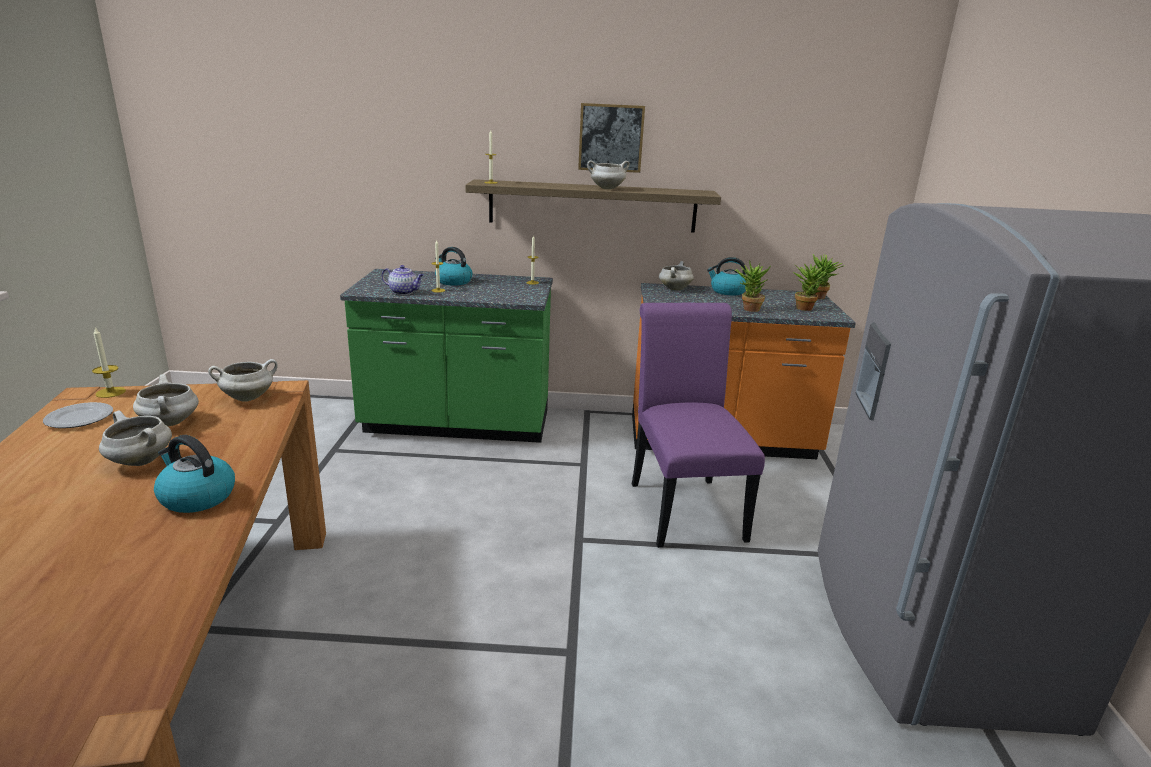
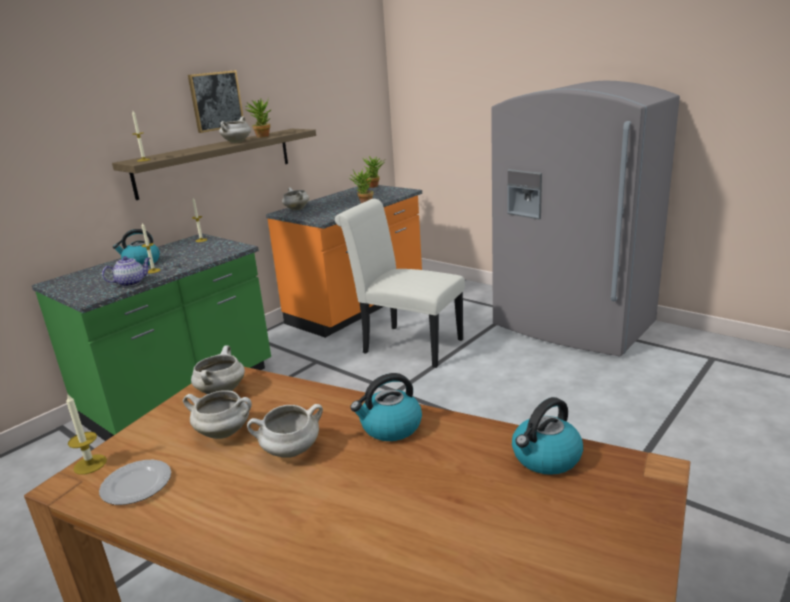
camera: 50 degrees left, 0 degrees up
(683, 506) = (406, 345): purple chair -> white chair
(727, 291) = (326, 200): kettle -> kettle (545, 458)
(805, 308) = (384, 192): potted plant -> potted plant (262, 136)

